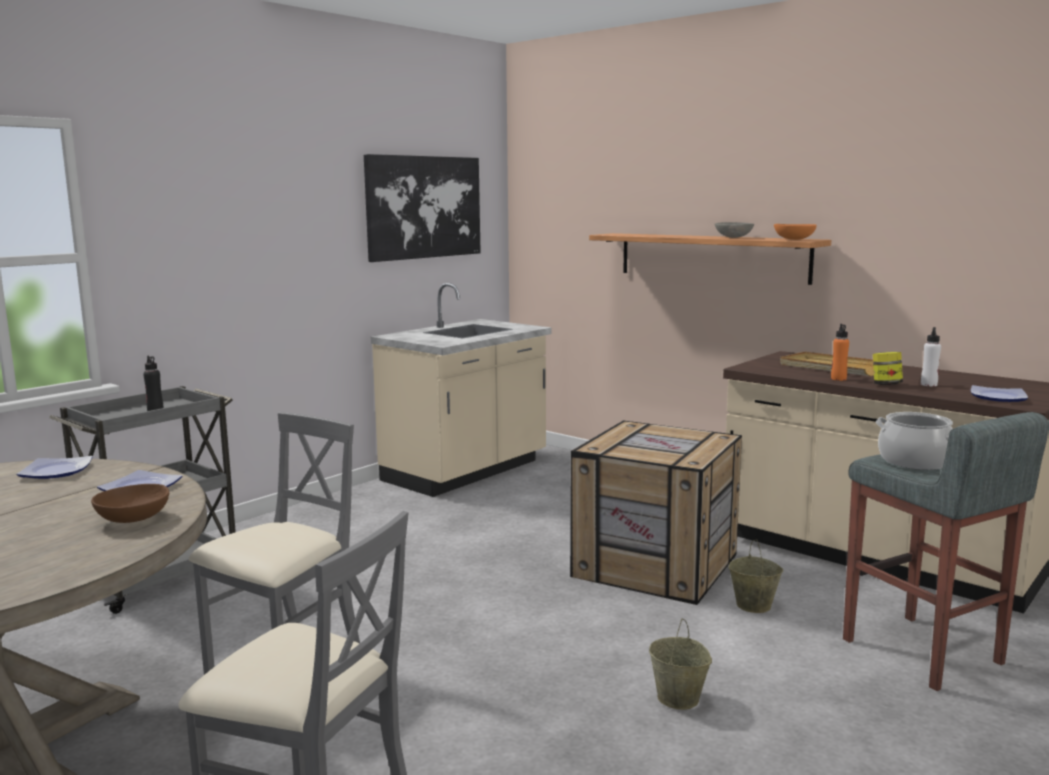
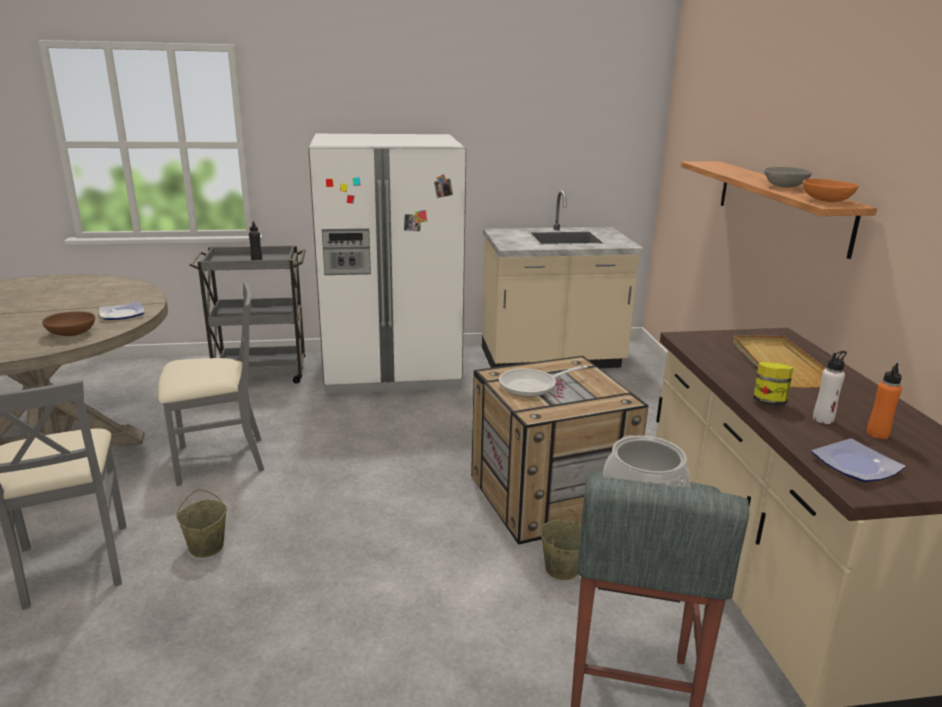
camera: 40 degrees right, 10 degrees up
(55, 471) = (124, 290): plate -> none
(323, 526) = (391, 370): none -> white fridge
(424, 207) = (556, 118): picture -> none
(642, 447) = (532, 386): none -> frying pan
(679, 698) = (370, 606): beige bucket -> beige bucket (206, 547)
(838, 379) = (738, 378): orange bottle -> orange bottle (877, 434)

